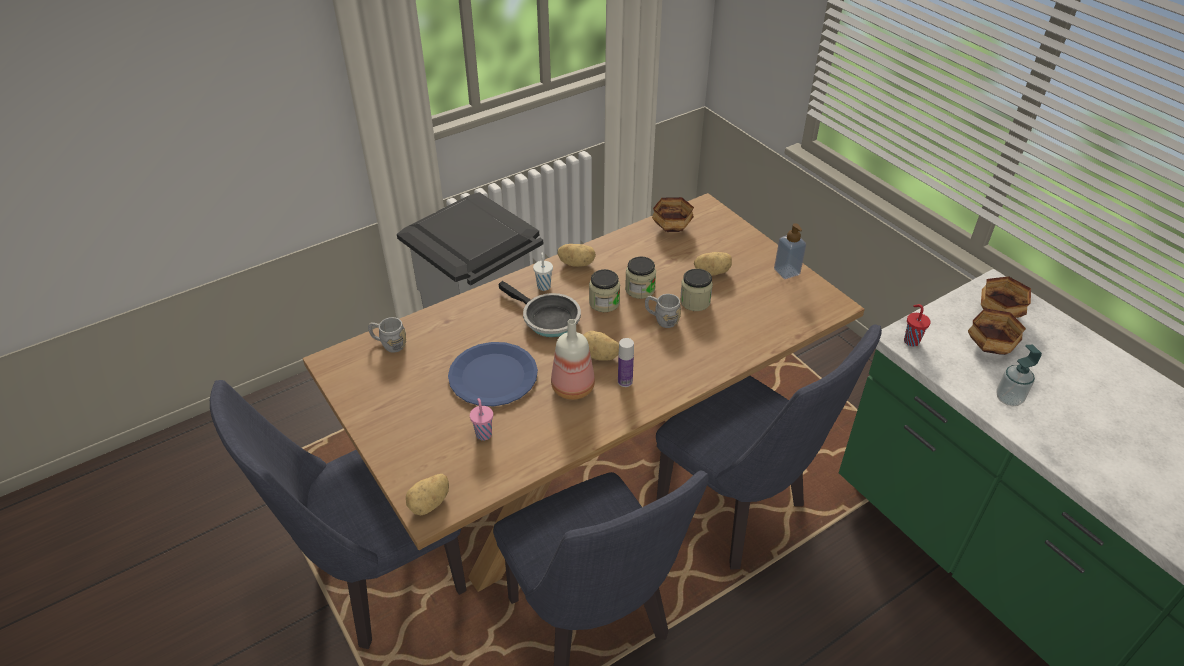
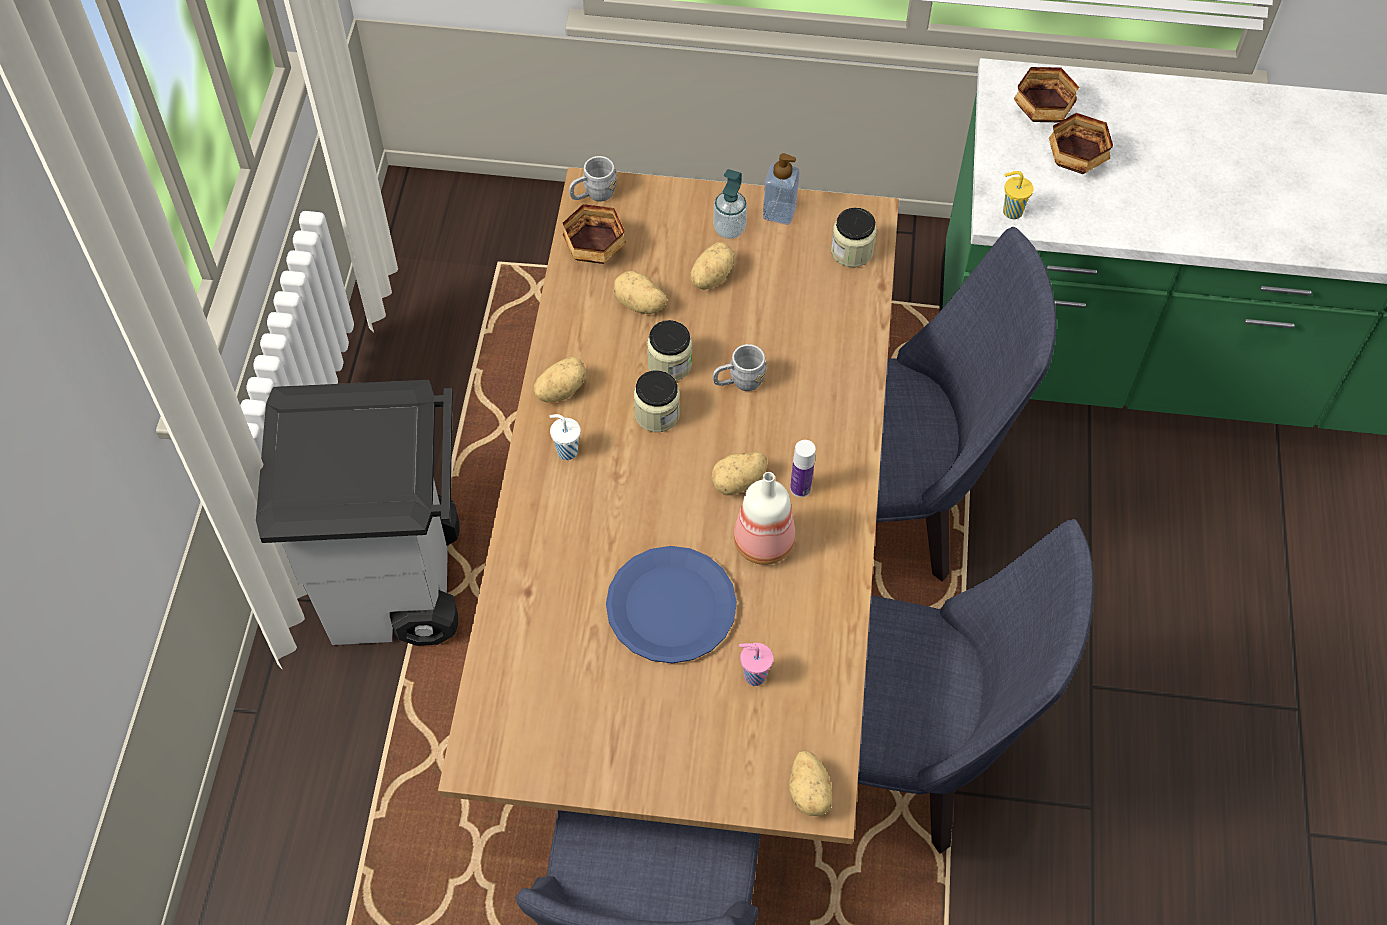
camera: 50 degrees left, 15 degrees up
(389, 344) = (509, 679): grey mug -> grey mug (593, 195)
(547, 319) = (628, 488): frying pan -> none
(661, 259) = (639, 305): none -> potato
(695, 301) = (742, 330): jar -> jar (851, 251)
(911, 340) = (1011, 211): red cup -> yellow cup
(1008, 398) = (1146, 210): soap dispenser -> soap dispenser (729, 229)

